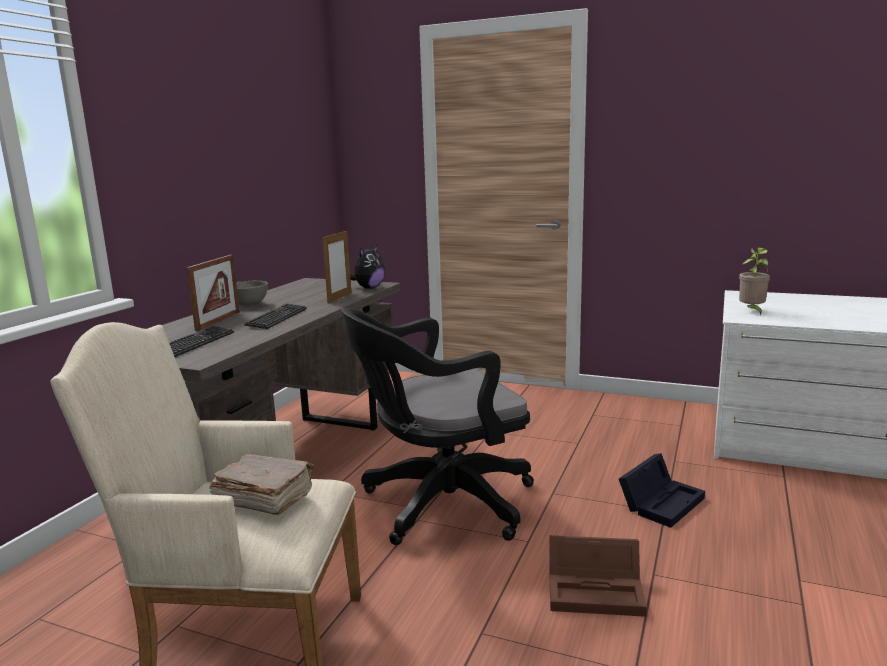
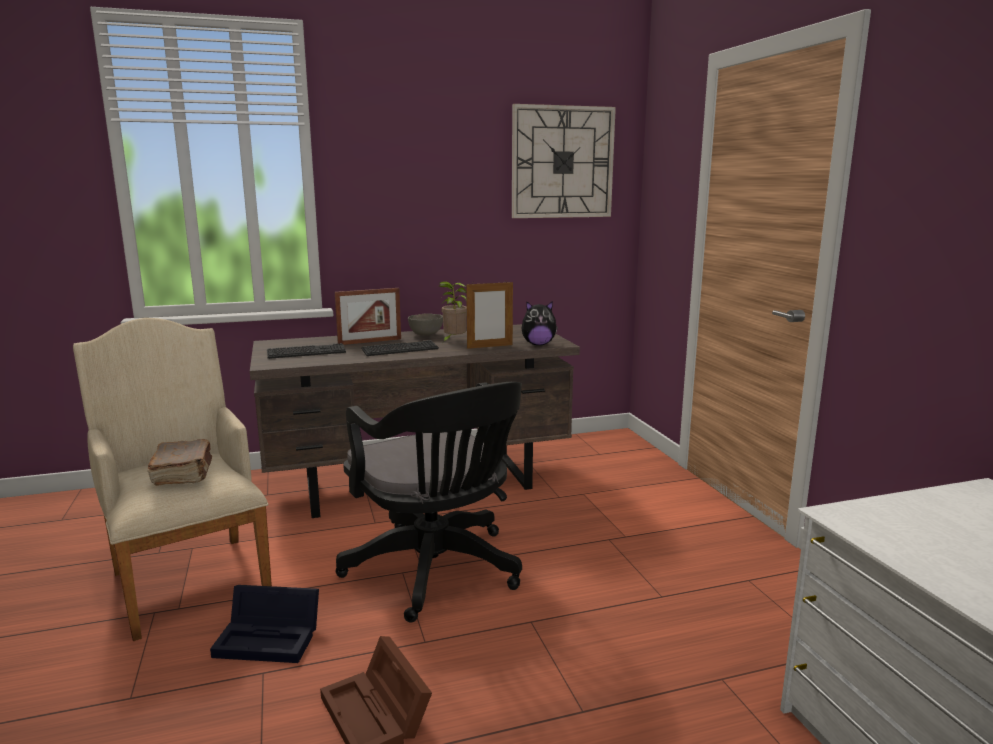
camera: 50 degrees right, 0 degrees up
(287, 117) = (562, 162): none -> wall clock
(440, 505) = (437, 572): black office chair -> black office chair turned 150 degrees counterclockwise
(661, 501) = (603, 701): black storage box -> black storage box (271, 638)
(752, 311) = (896, 516): potted plant -> potted plant (453, 341)

